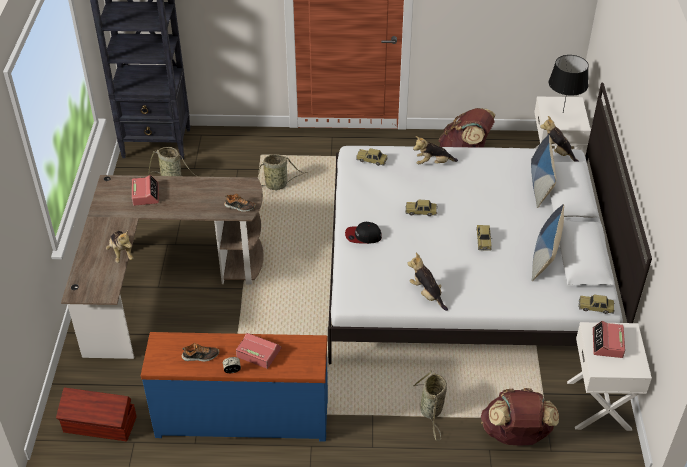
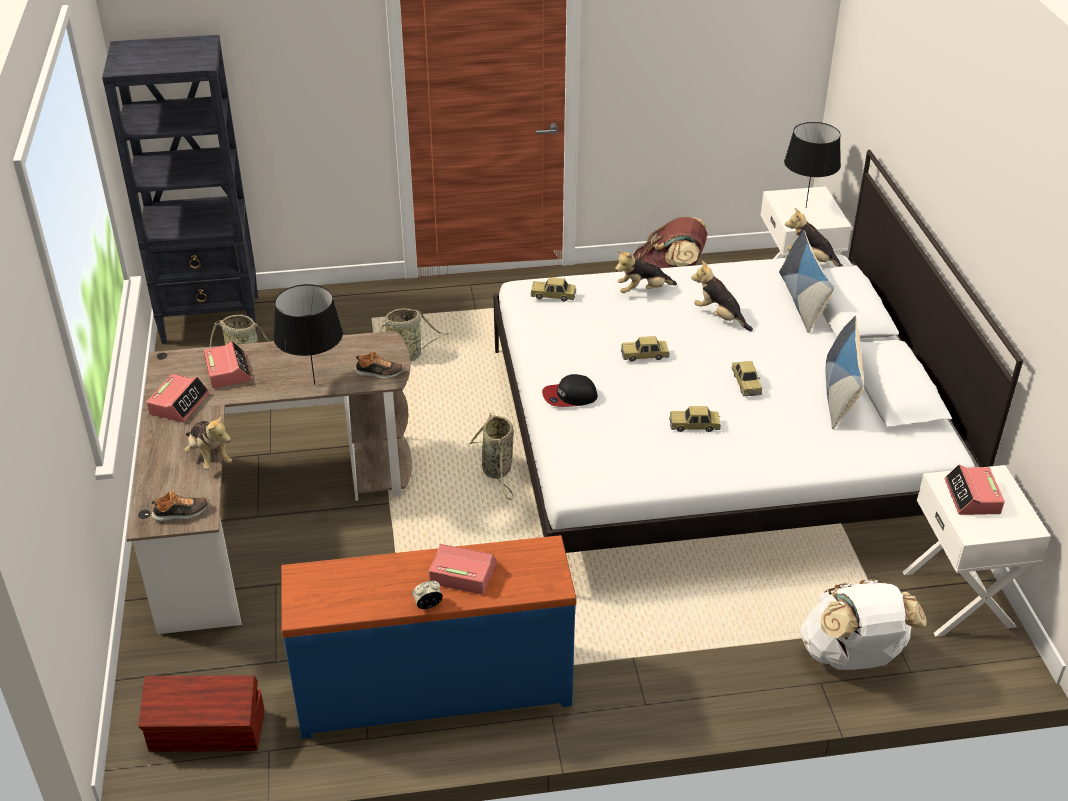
camera: 10 degrees left, 5 degrees down
(110, 214) = (179, 404): none -> alarm clock
(197, 210) = (314, 384): none -> black table lamp
(200, 356) = (372, 590): shoe -> shoe (181, 513)
(427, 294) = (687, 464): plush toy -> plush toy (719, 317)
(431, 411) = (720, 640): basket -> basket (497, 471)
(515, 435) = (852, 657): brown backpack -> white backpack
(596, 307) = (934, 453): toy car -> toy car (694, 425)

